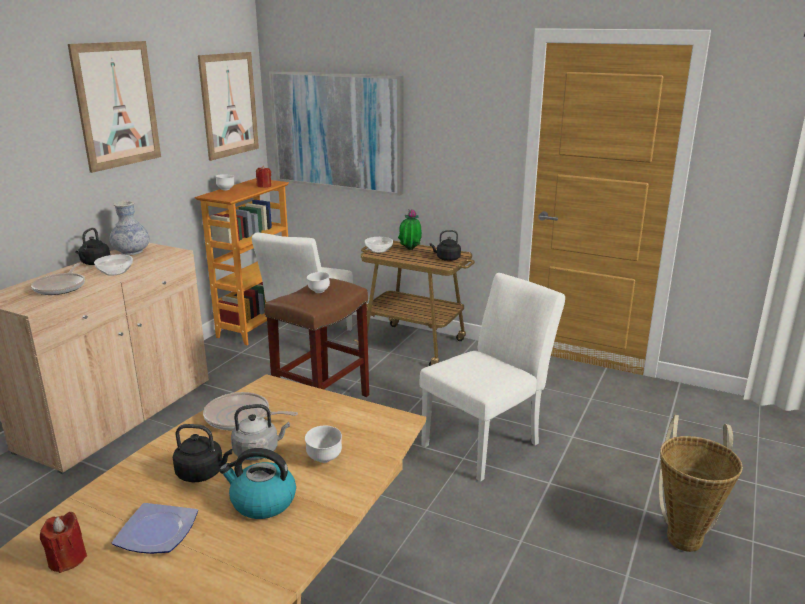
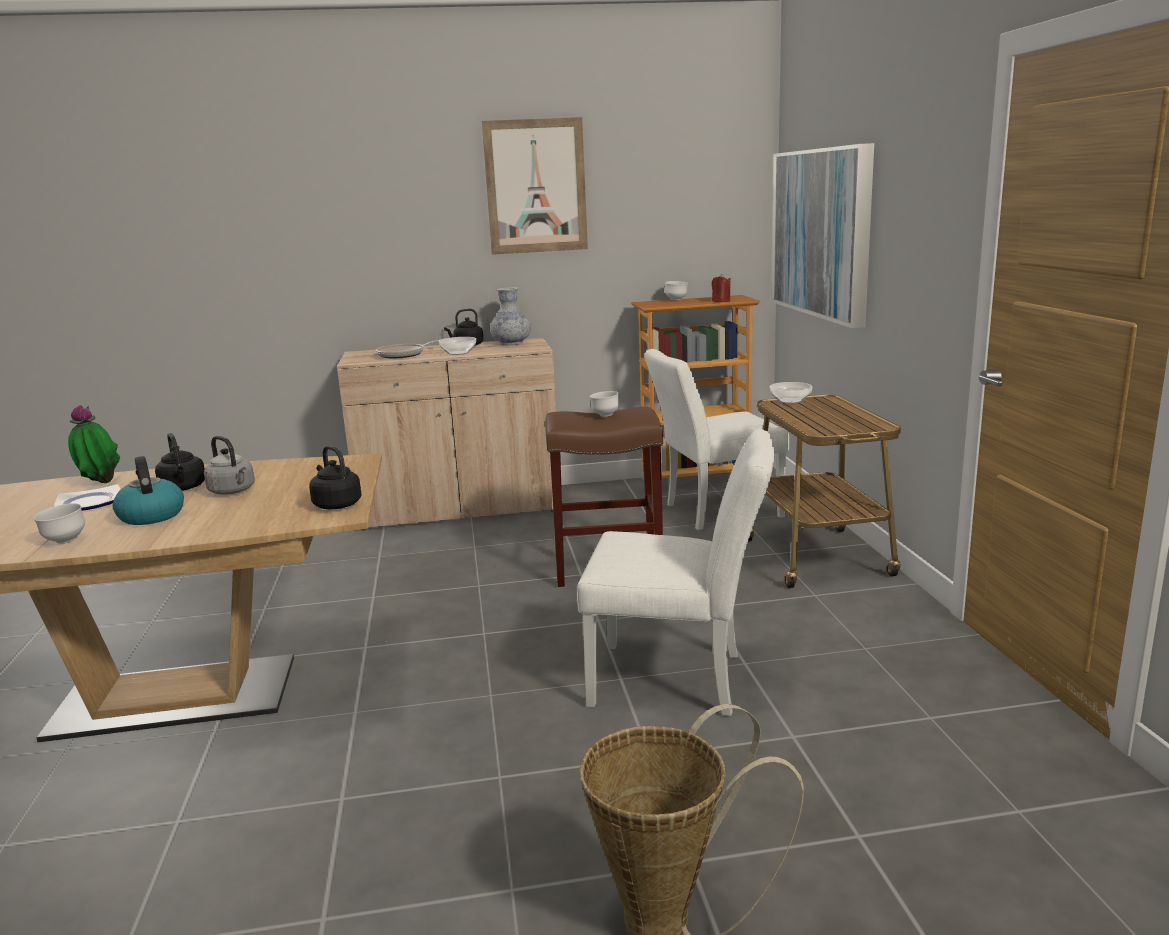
camera: 55 degrees right, 5 degrees down
(67, 559) = (45, 495): red candle -> none
(229, 105) = (710, 197): picture -> none
(241, 417) = (288, 470): frying pan -> none
(324, 460) = (238, 512): white bowl -> white bowl (64, 541)
(410, 250) = (829, 409): potted plant -> potted plant (99, 484)
(447, 259) = (848, 426): black kettle -> black kettle (336, 504)

